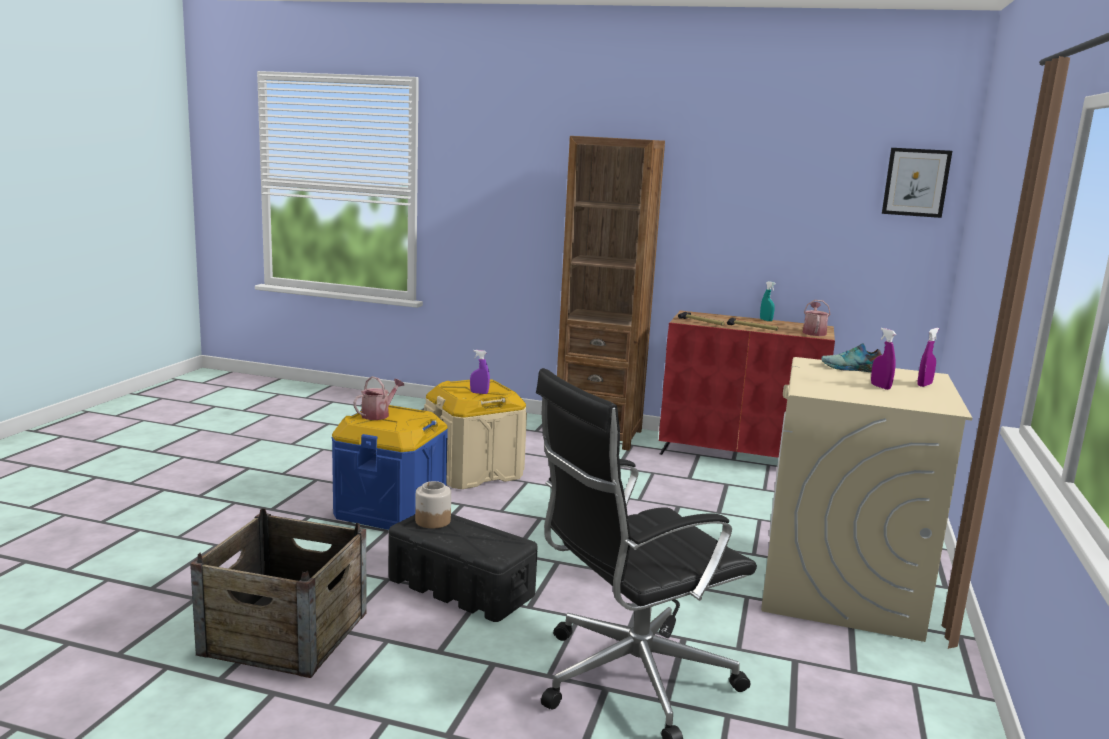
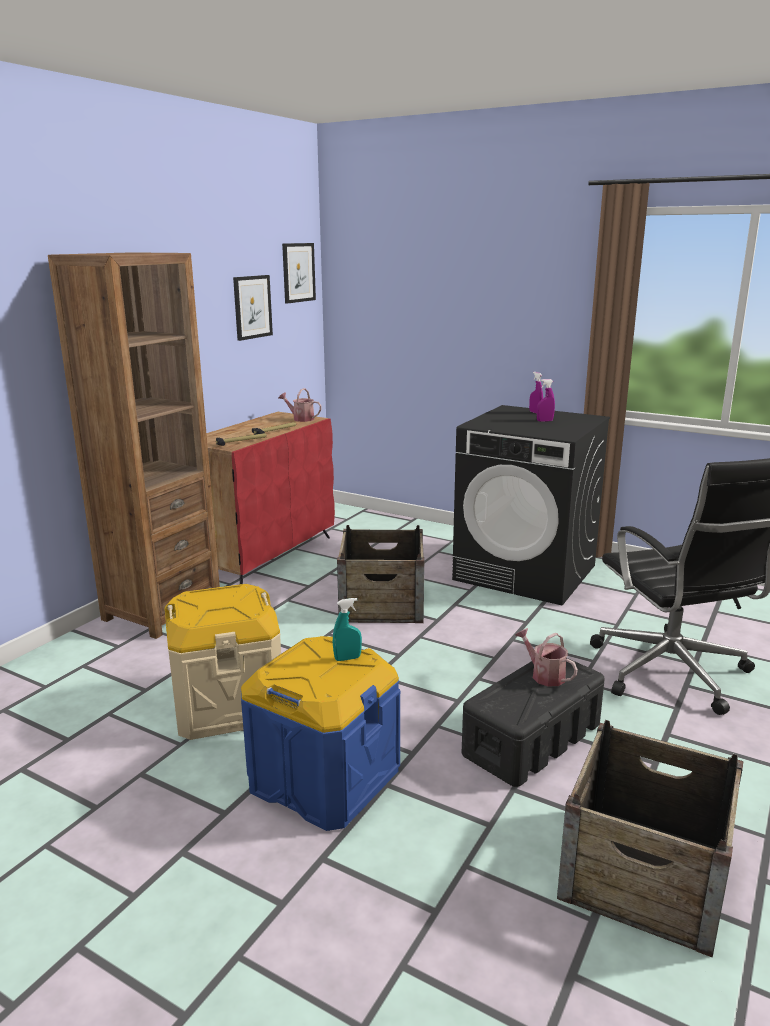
camera: 75 degrees left, 5 degrees up
(378, 414) = (307, 674): watering can -> watering can (544, 675)
(432, 521) = (504, 702): jar -> none
(479, 393) = (241, 603): purple spray bottle -> none
(679, 511) = (382, 603): none -> crate
(766, 320) = (244, 424): turquoise spray bottle -> turquoise spray bottle (347, 658)
(822, 209) = (252, 307): none -> picture
(840, 588) = (526, 572): beige washing machine -> black washing machine
(851, 368) = (494, 419): shoe -> none

